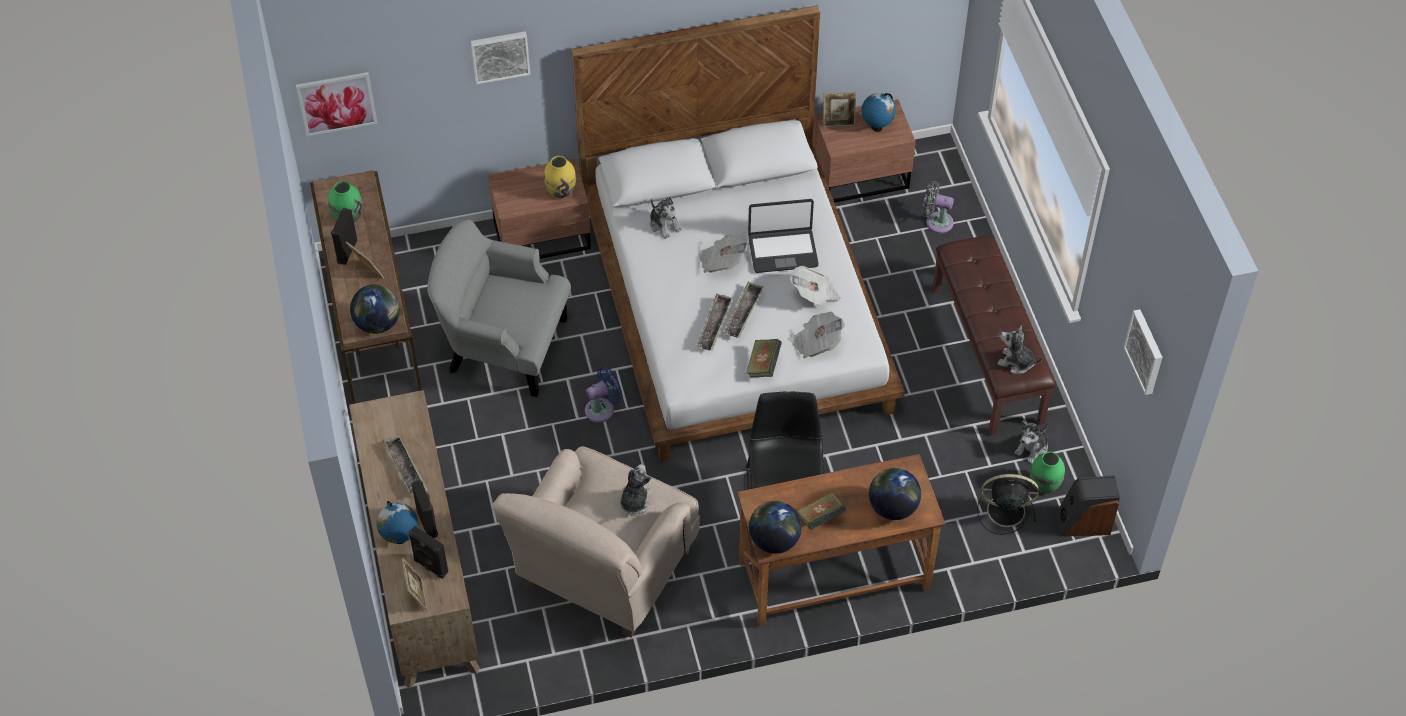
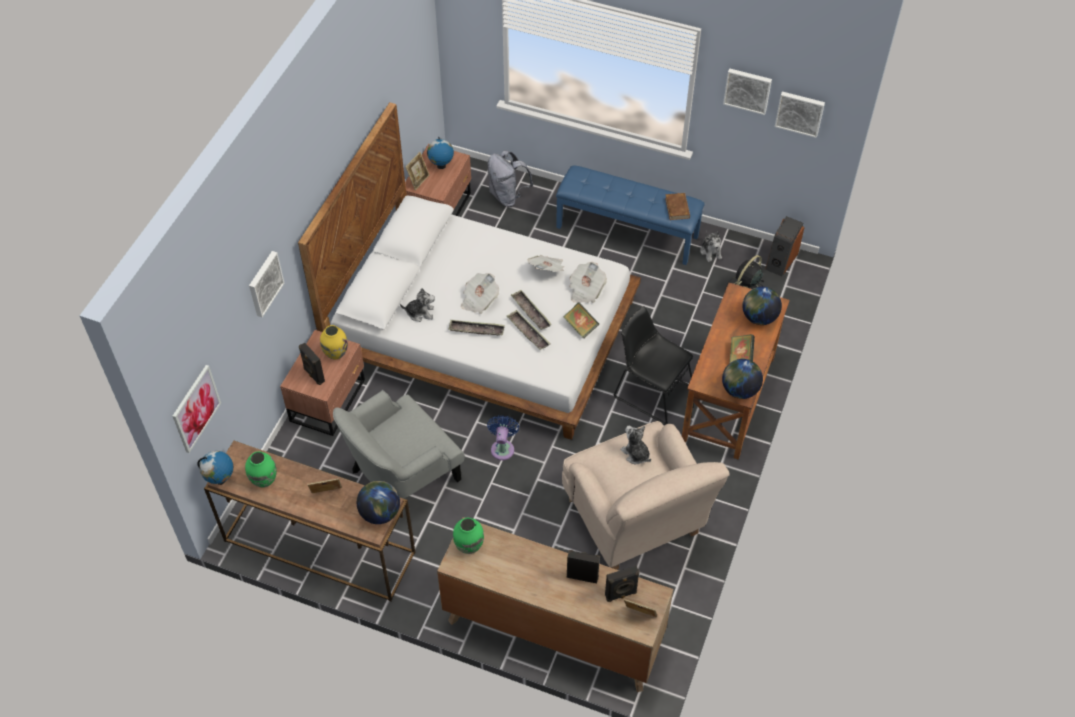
camera: 55 degrees left, 0 degrees up
(346, 251) = (295, 497): black speaker -> black speaker (313, 375)
(400, 539) = (583, 601): globe -> globe (220, 480)
(405, 469) = (524, 565): tray -> tray (476, 330)
(782, 251) = (498, 265): laptop -> none
(936, 222) = (508, 196): grey fan -> grey backpack
(988, 355) = (627, 231): brown bench -> blue bench
(1016, 362) = (677, 208): plush toy -> brown book
(1044, 485) = (741, 262): green vase -> green vase (469, 546)
(1121, 281) = (747, 90): none -> picture

